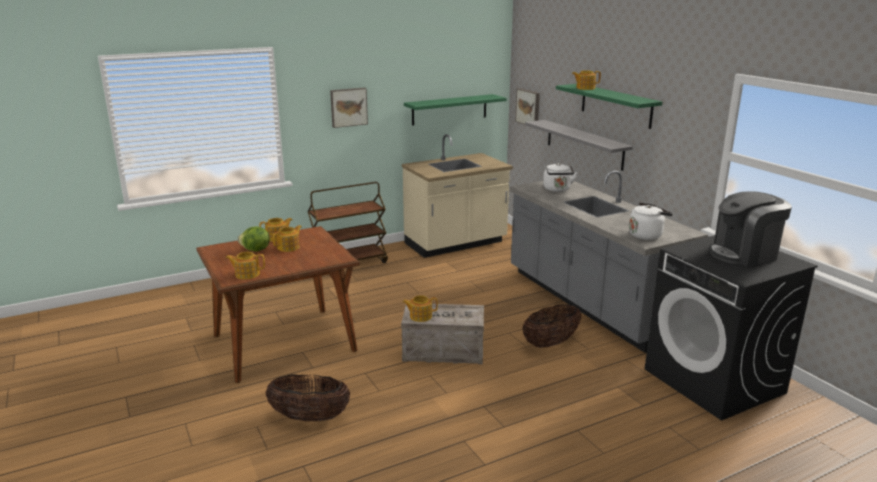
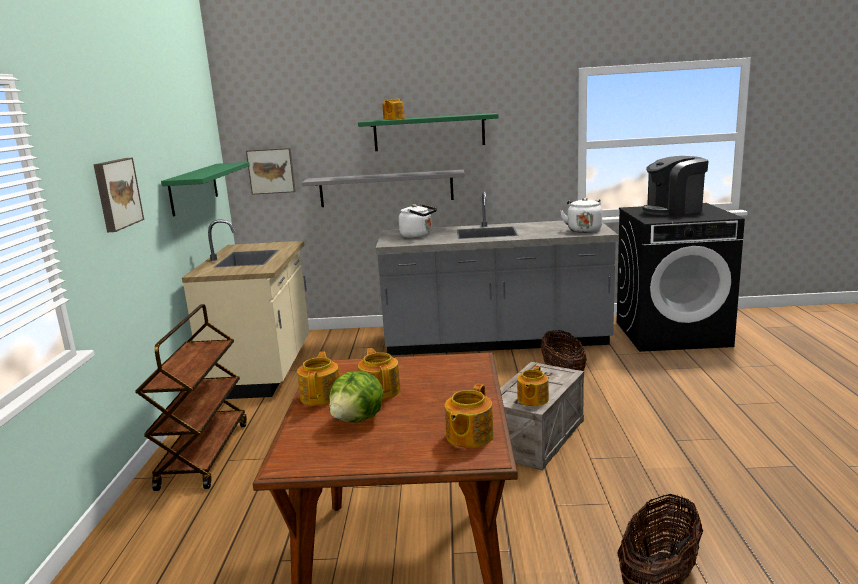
camera: 60 degrees left, 5 degrees down
(744, 254) = (673, 210): coffee machine -> coffee machine turned 60 degrees clockwise

